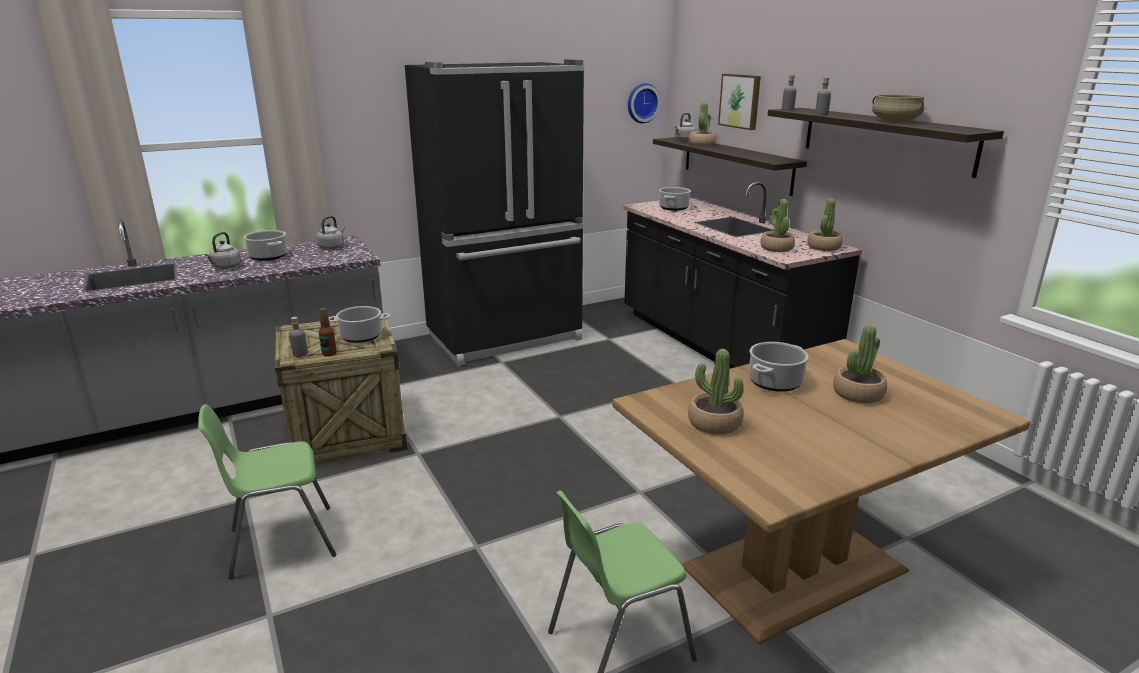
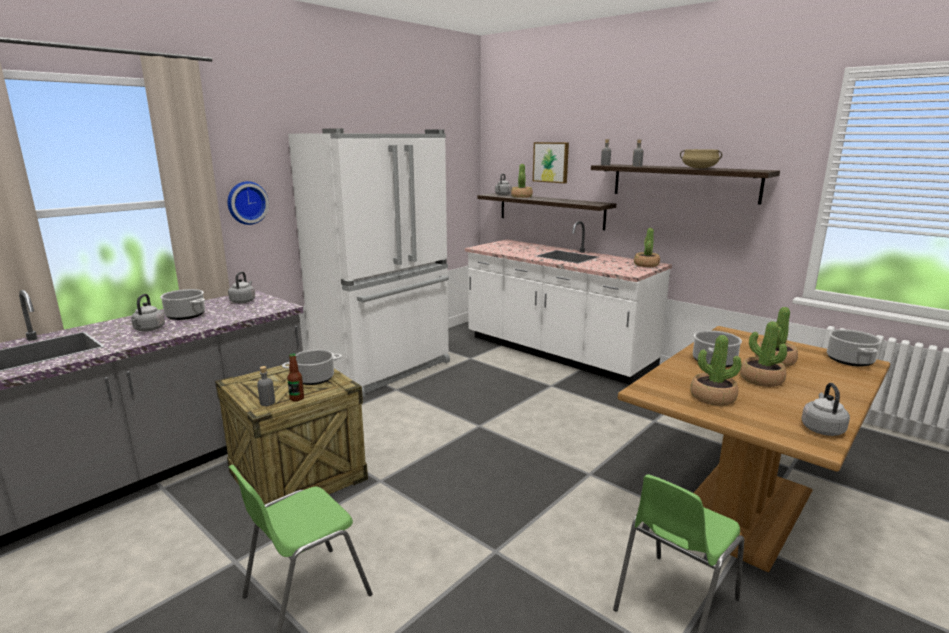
camera: 20 degrees left, 5 degrees down
(506, 338) = (385, 369): black fridge -> white fridge
(642, 103) = (463, 167): wall clock -> wall clock (246, 202)
(673, 208) = (506, 247): cooking pot -> cooking pot (849, 360)
(717, 347) = (556, 353): black counter -> white counter
(776, 248) = (616, 268): potted plant -> potted plant (761, 380)
(802, 482) = (821, 428): none -> grey kettle

